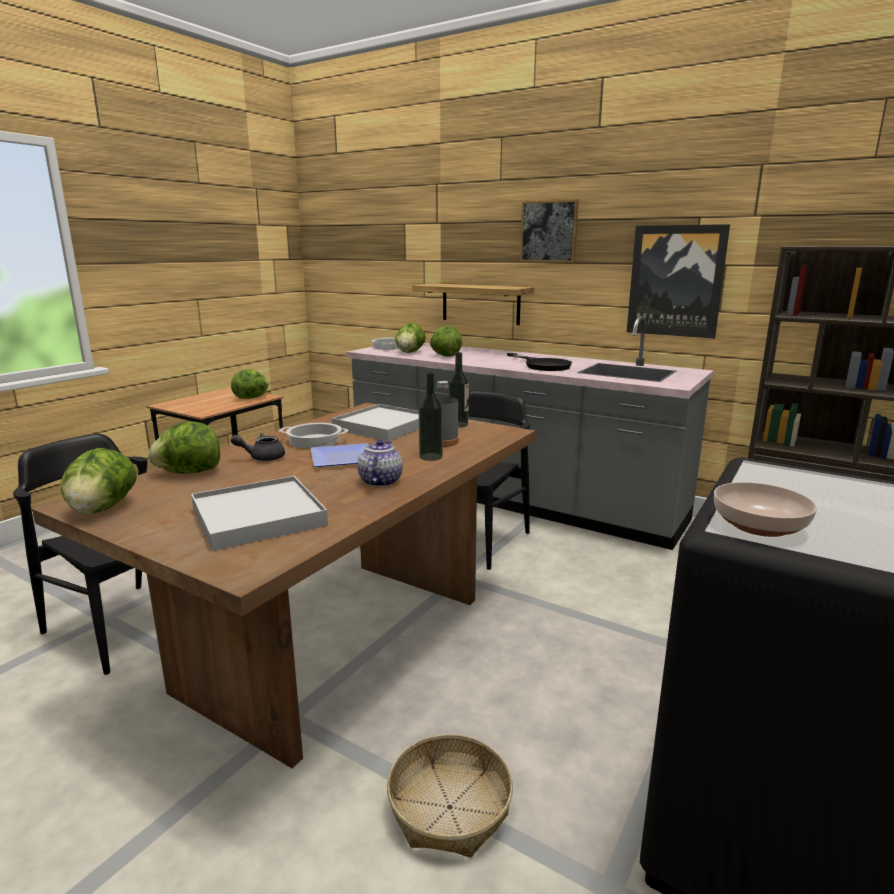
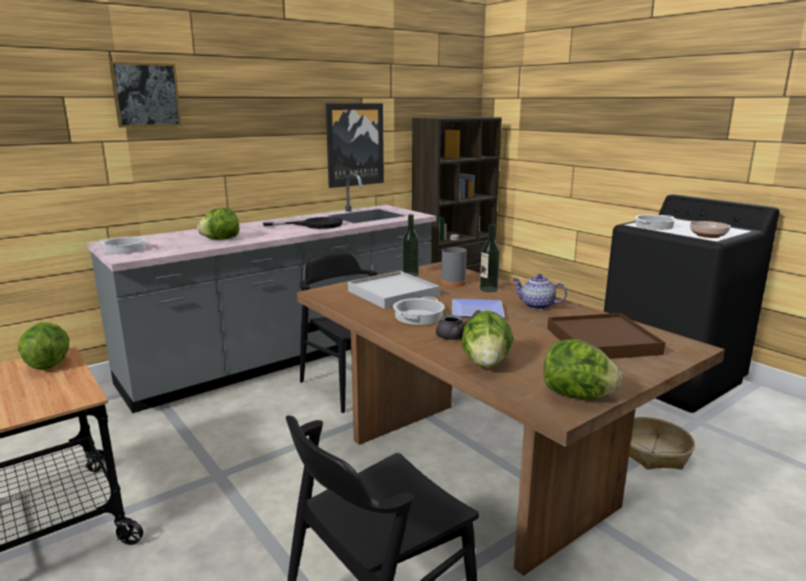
camera: 70 degrees left, 0 degrees up
(258, 517) = (601, 341): white tray -> brown tray
(262, 457) = (457, 336): grey teapot -> grey teapot turned 105 degrees counterclockwise
(410, 352) = (176, 246): lettuce -> none
(480, 303) = (190, 182): shelf -> none
(549, 231) = (254, 107): picture -> picture (146, 95)
(777, 481) = (654, 226): none -> cooking pot

